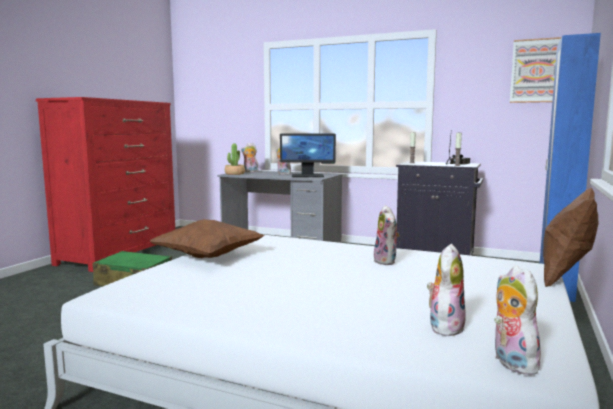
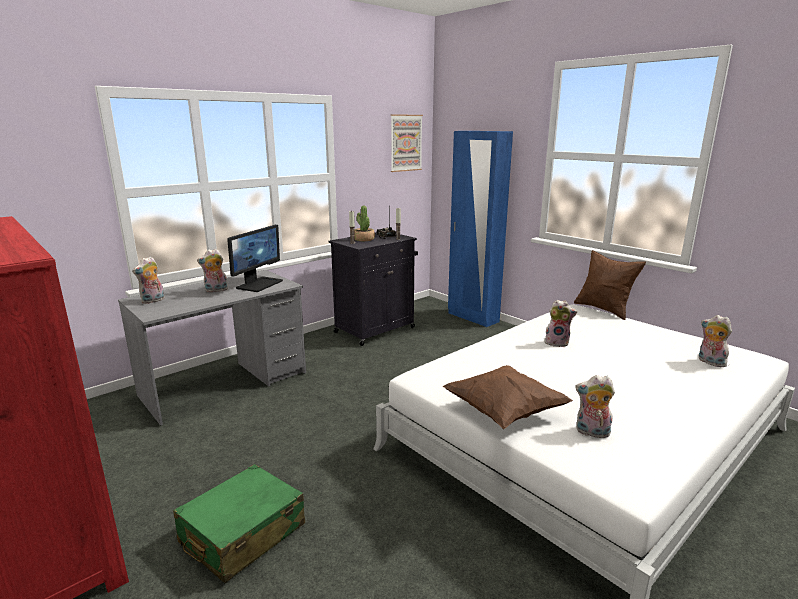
camera: 65 degrees left, 10 degrees up
(234, 174) = (157, 311): potted plant -> potted plant (363, 239)
(511, 362) = (756, 362): plush toy -> plush toy (591, 433)

